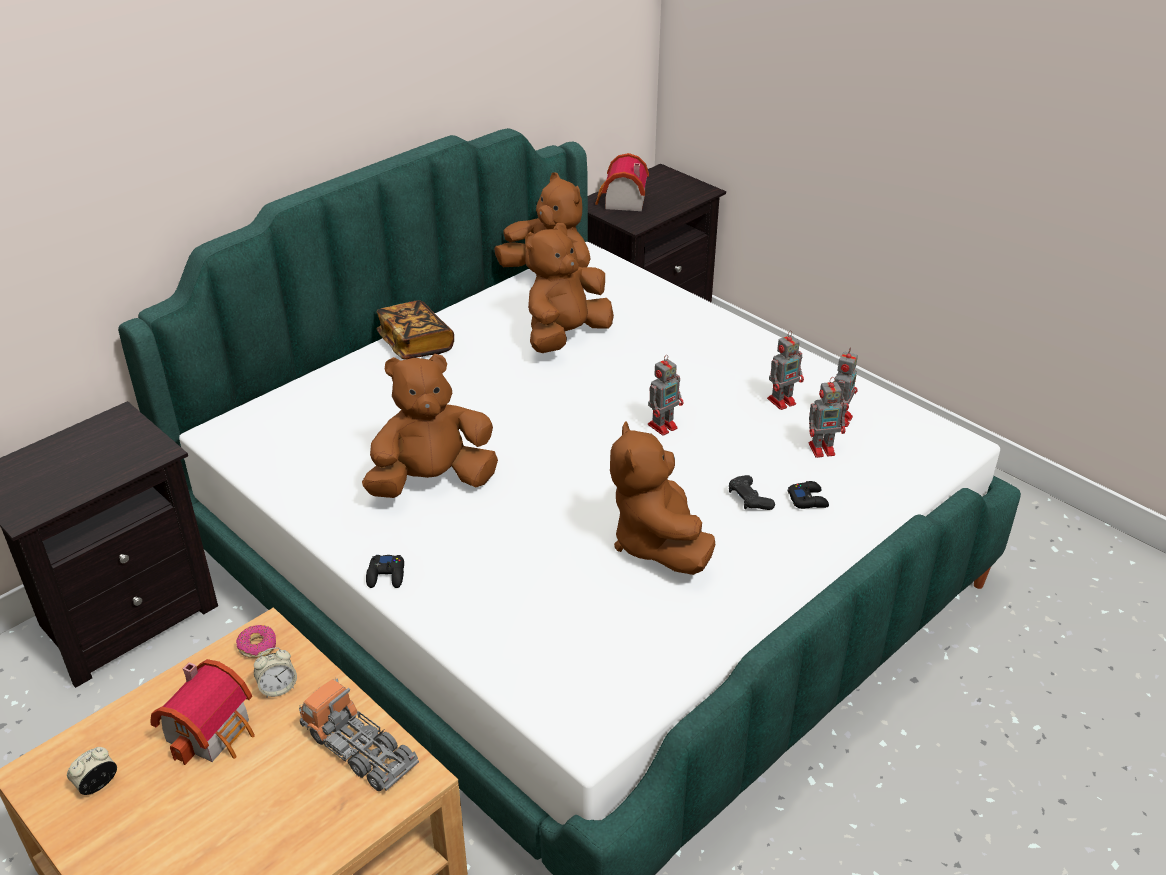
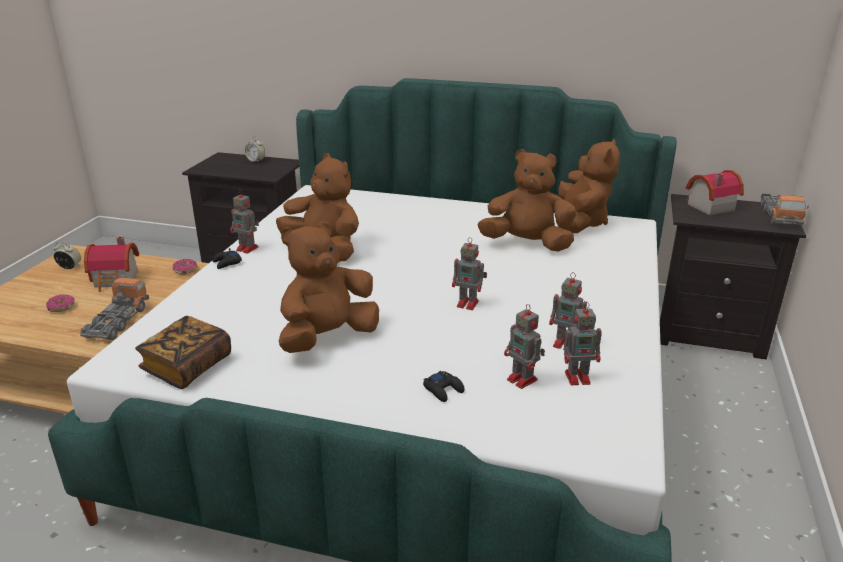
camera: 60 degrees right, 10 degrees down
(248, 811) = (61, 307): none -> donut
(278, 688) = (156, 285): alarm clock -> alarm clock (256, 161)
(360, 546) = (248, 249): none -> toy robot
(415, 344) = (454, 208): book -> book (187, 366)
(679, 182) = (779, 217): none -> toy truck
(749, 499) = (416, 362): black game controller -> none

